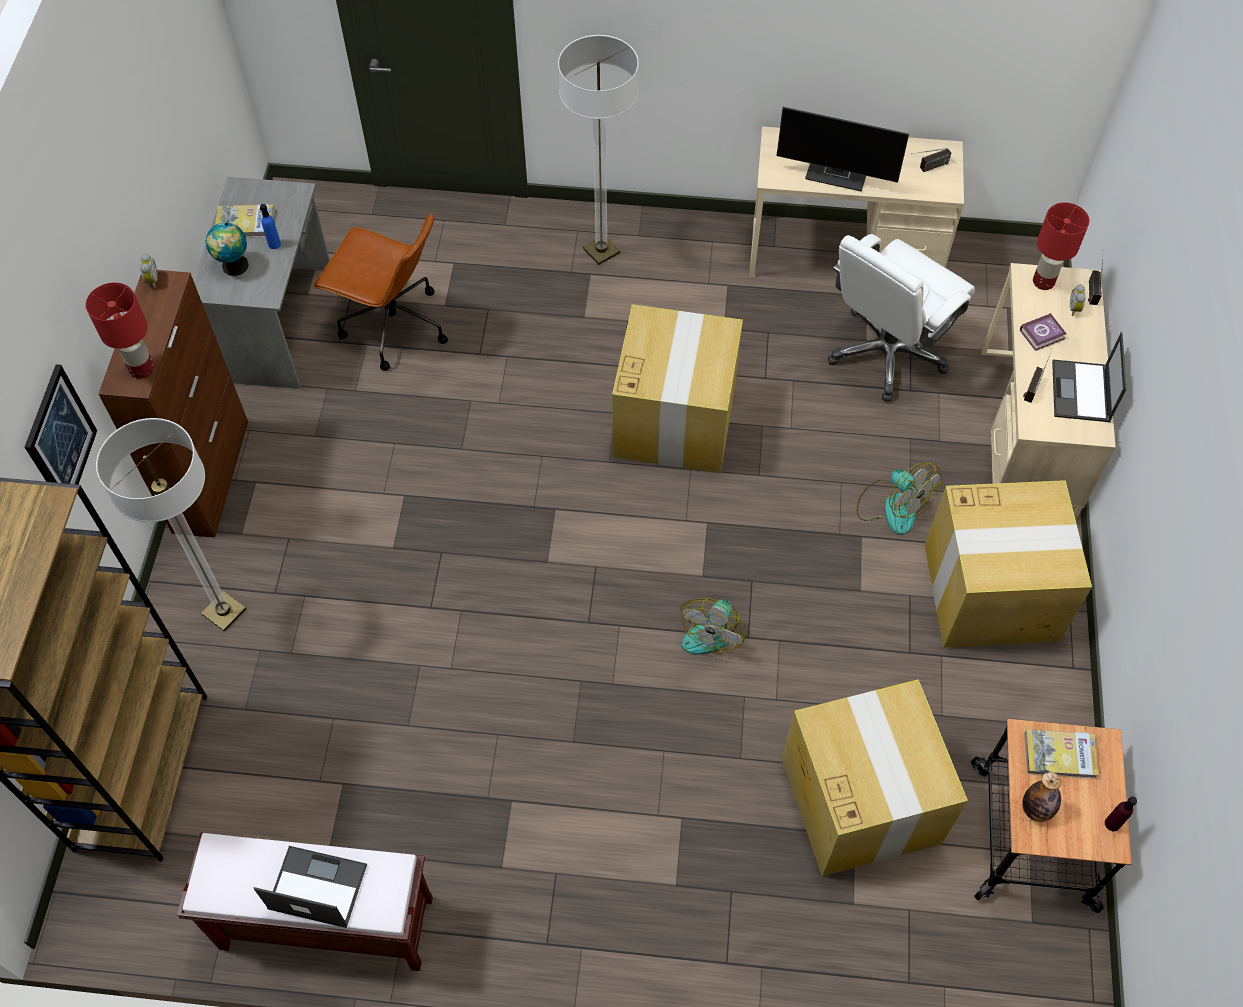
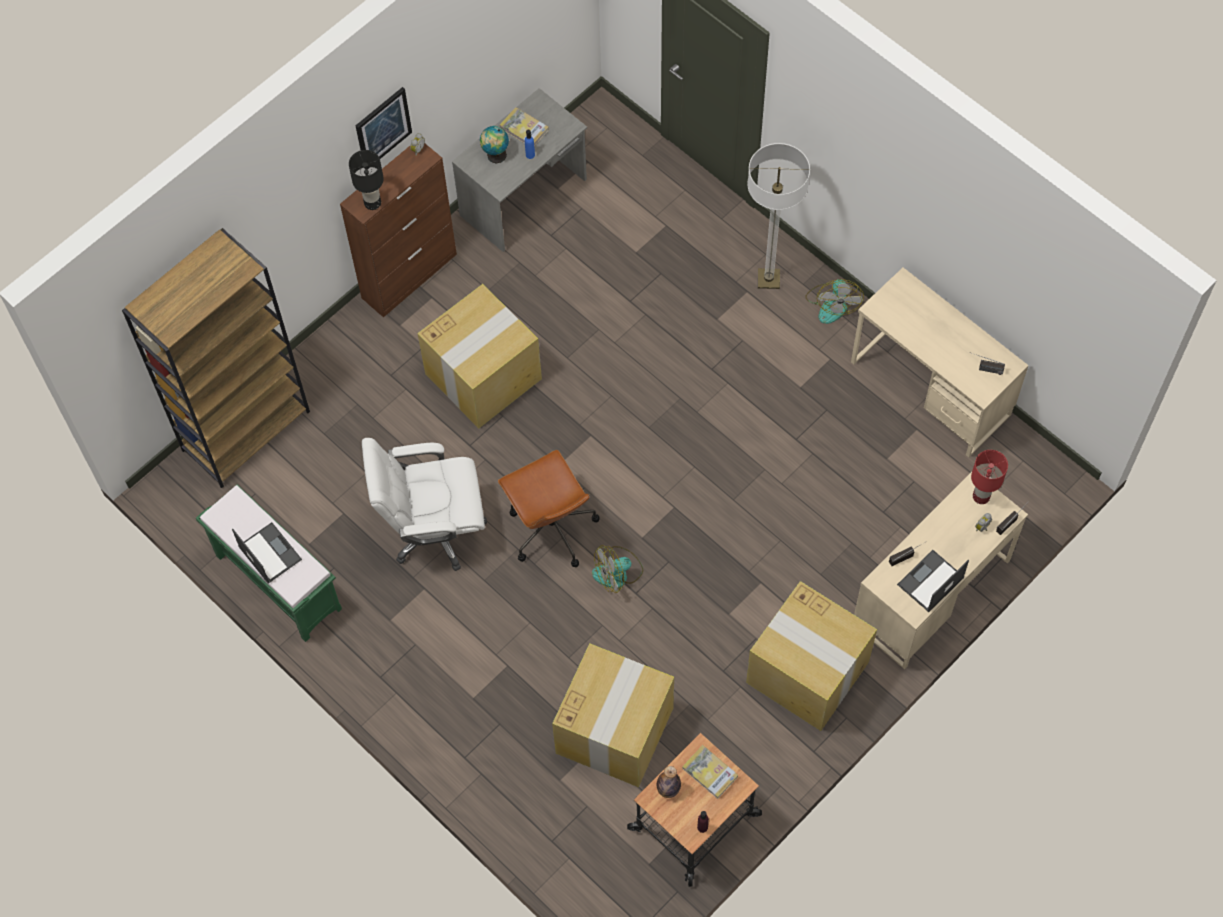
camera: 40 degrees right, 5 degrees up
(60, 438) = (298, 220): picture -> picture (383, 127)
(142, 368) = (373, 202): red table lamp -> black table lamp
(224, 612) = (355, 367): floor lamp -> none
(324, 924) = (277, 582): brown bench -> green bench
(392, 326) = (592, 246): brown office chair -> brown office chair (551, 528)
(675, 419) = (713, 427): cardboard box -> cardboard box (484, 375)
(838, 173) = (921, 333): monitor -> none
(886, 353) = (892, 477): white office chair -> white office chair (434, 530)
(892, 506) = (798, 577): fan -> fan (832, 303)
(1043, 334) = (944, 530): book -> none

